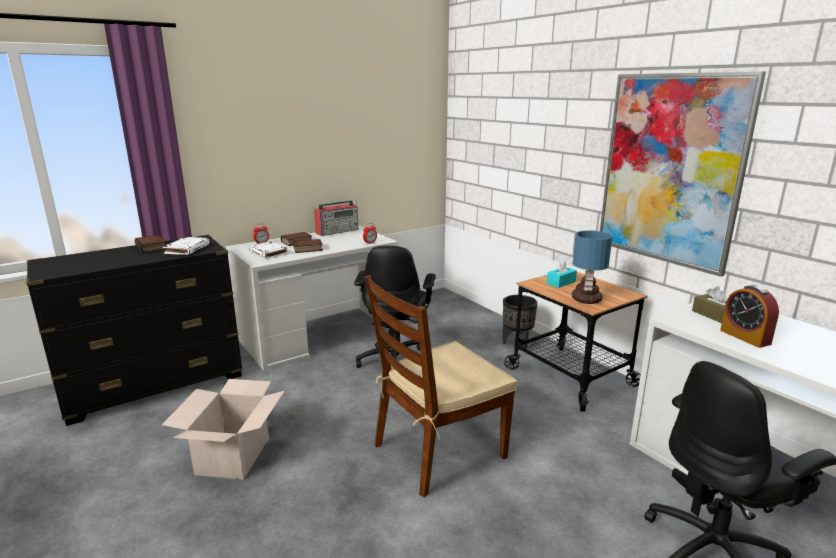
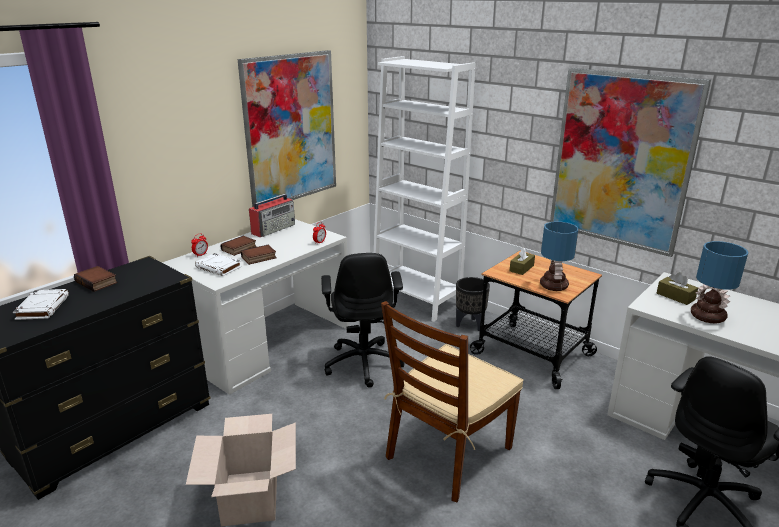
camera: 15 degrees left, 5 degrees up
(187, 249) = (143, 280): white book -> white book (43, 307)
(363, 142) = (291, 129): none -> picture
(473, 317) = (416, 300): none -> white bookcase
(561, 282) = (521, 268): turquoise tissue box -> brown tissue box
(745, 337) = (709, 317): alarm clock -> table lamp

